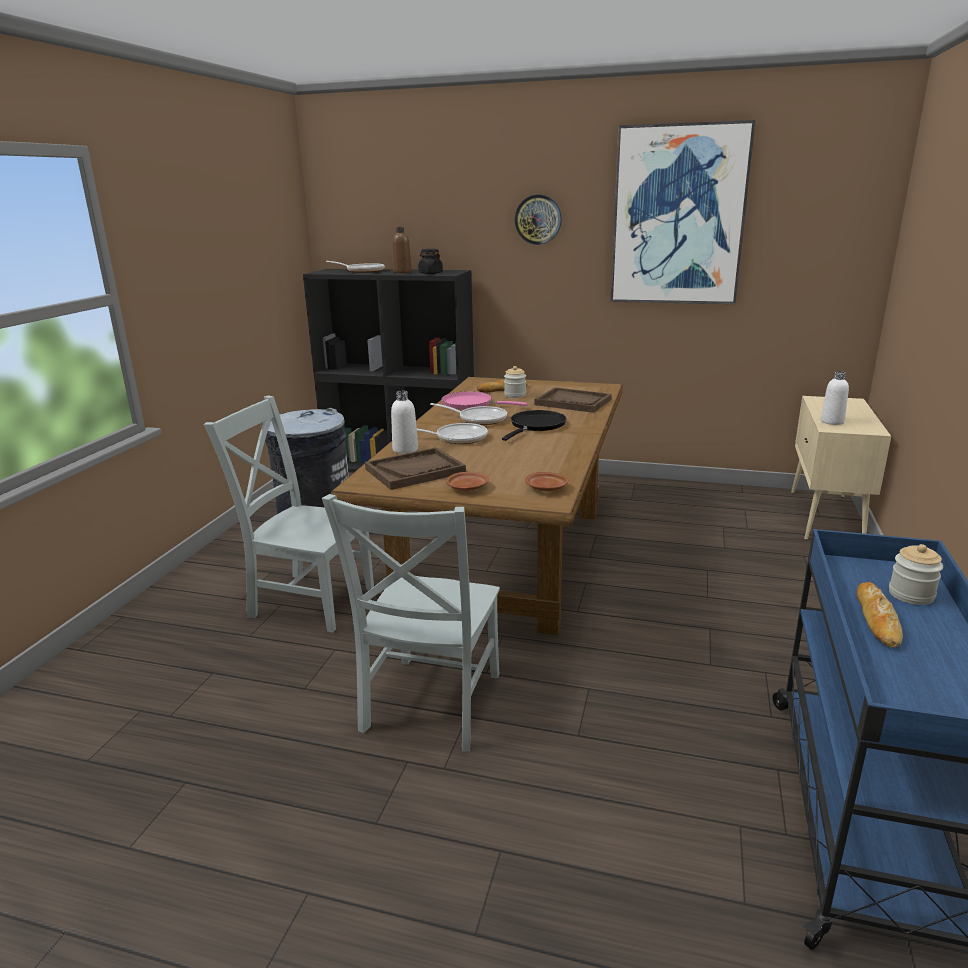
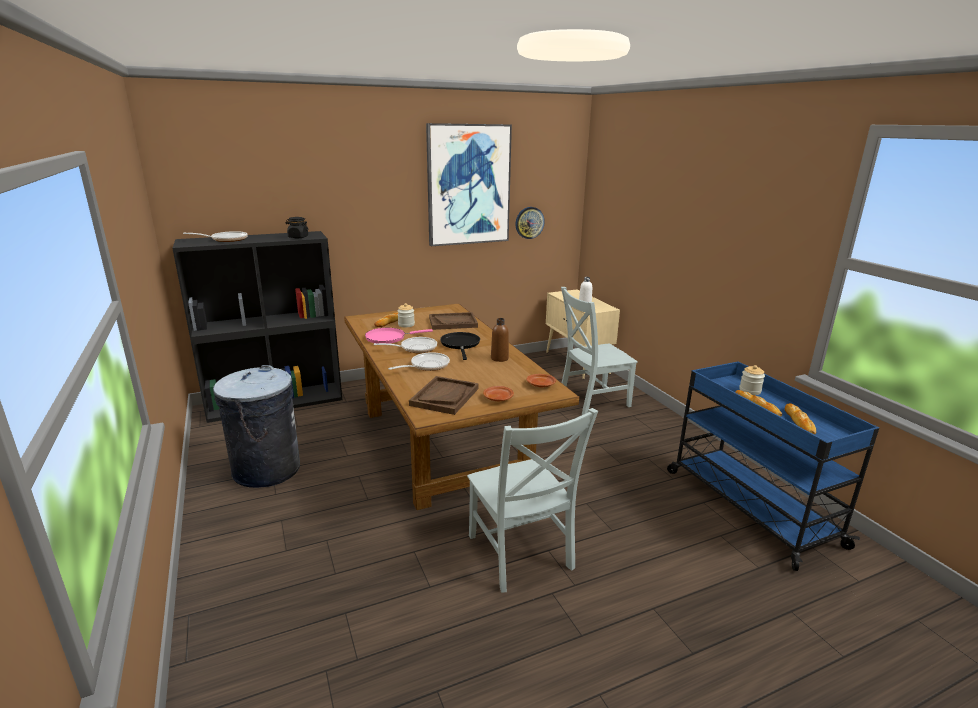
camera: 40 degrees left, 0 degrees up
(308, 600) = (344, 528): grey chair -> grey chair (591, 400)
(402, 272) = (268, 238): brown bottle -> brown bottle (499, 358)
(405, 449) = (408, 383): white bottle -> none
(538, 219) = (372, 189): wall clock -> wall clock (529, 222)
(925, 669) = (799, 422): none -> bread

